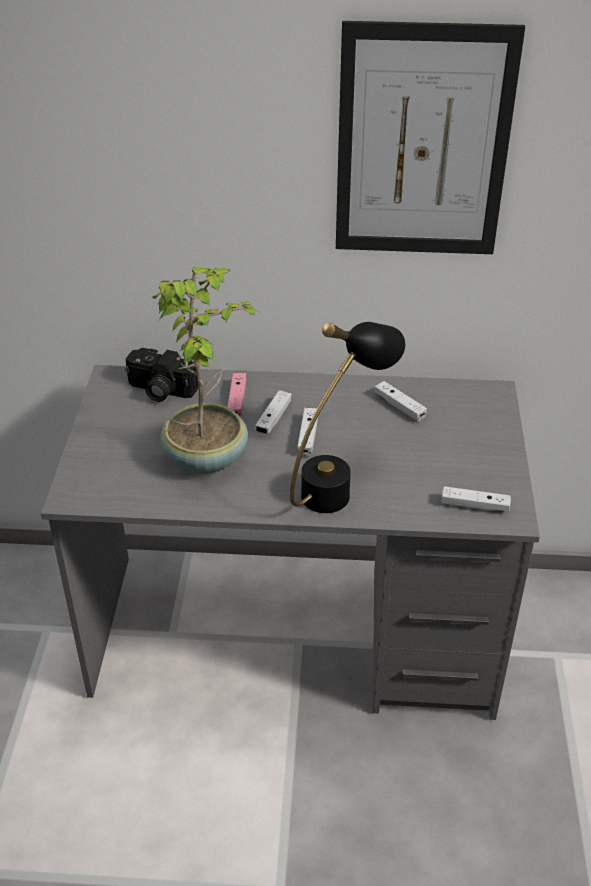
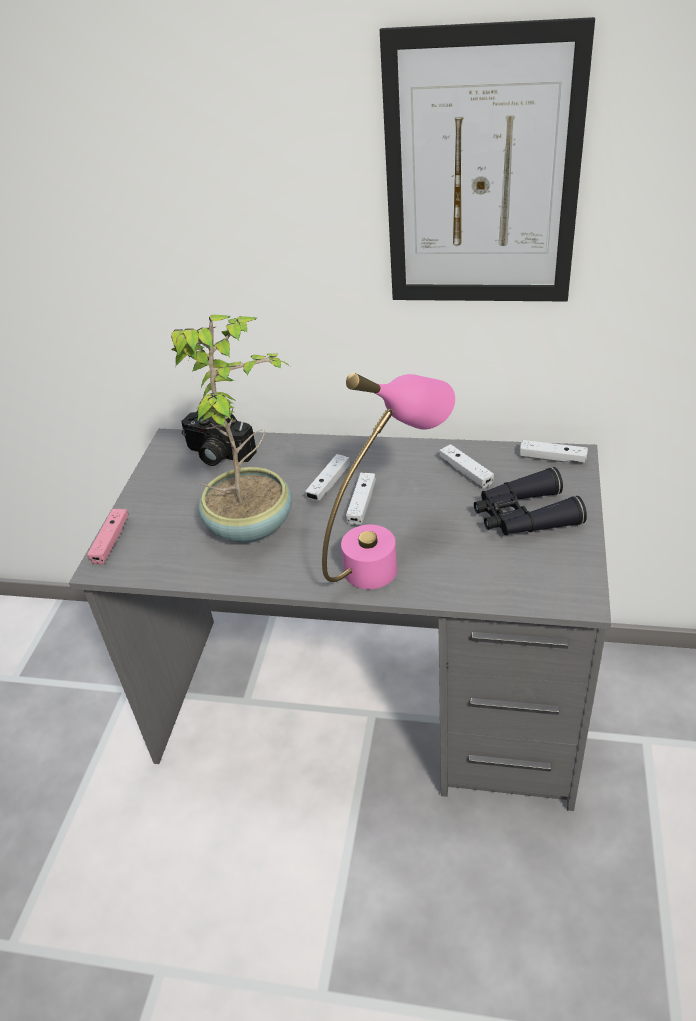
camera: 10 degrees right, 0 degrees up
(237, 400) = (294, 464): pink game controller -> pink game controller (111, 541)
(340, 483) = (389, 556): black table lamp -> pink table lamp
(456, 446) = (524, 516): none -> black binoculars
(474, 506) = (537, 584): white game controller -> white game controller (552, 458)

